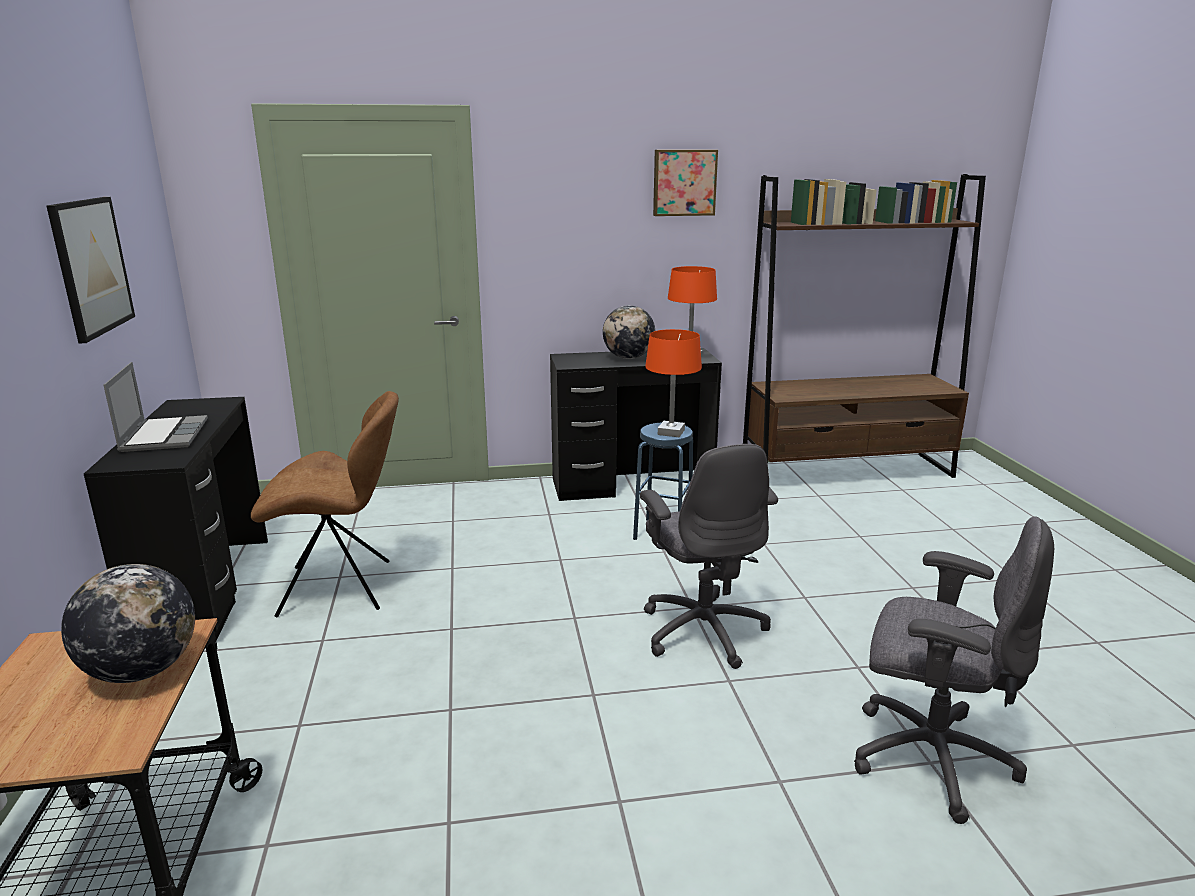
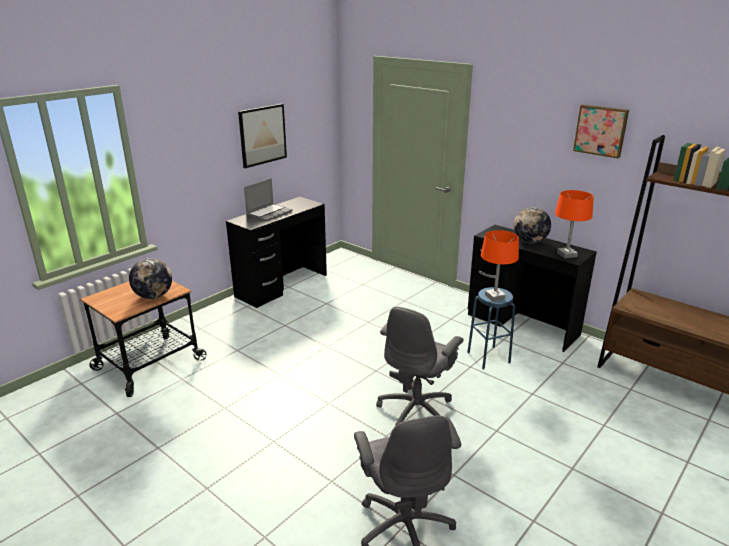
camera: 50 degrees right, 5 degrees up
(341, 588) = (320, 308): brown chair -> none

